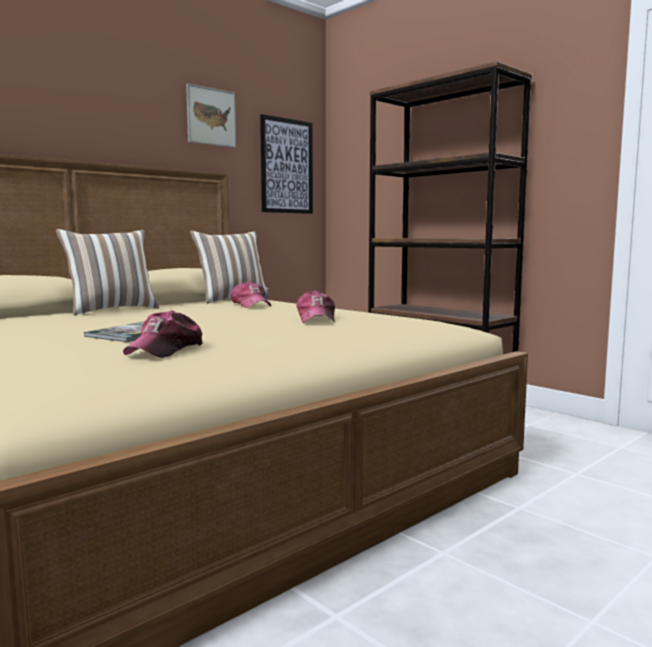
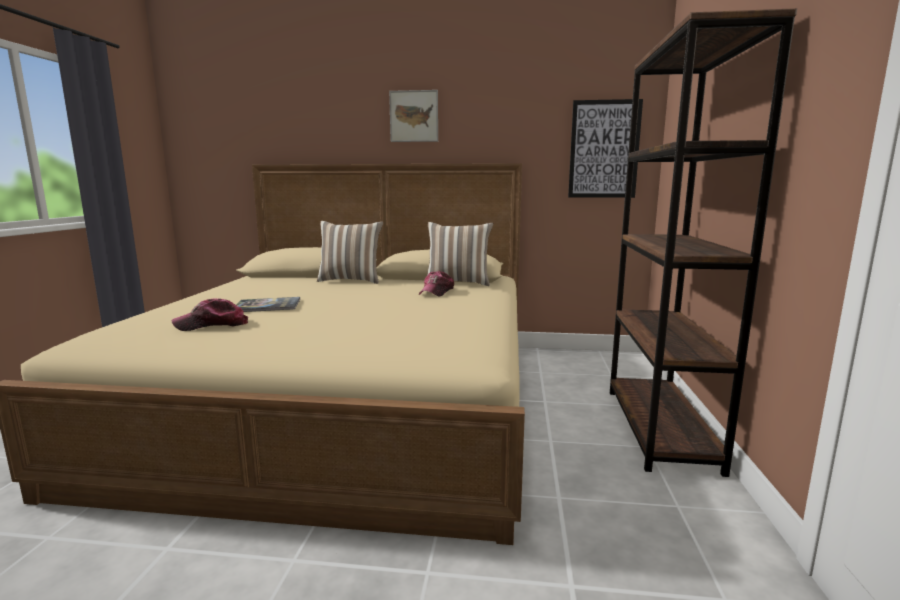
camera: 50 degrees right, 5 degrees up
(211, 117) = (516, 111): picture -> picture (414, 116)
(317, 319) = (397, 319): cap -> none

